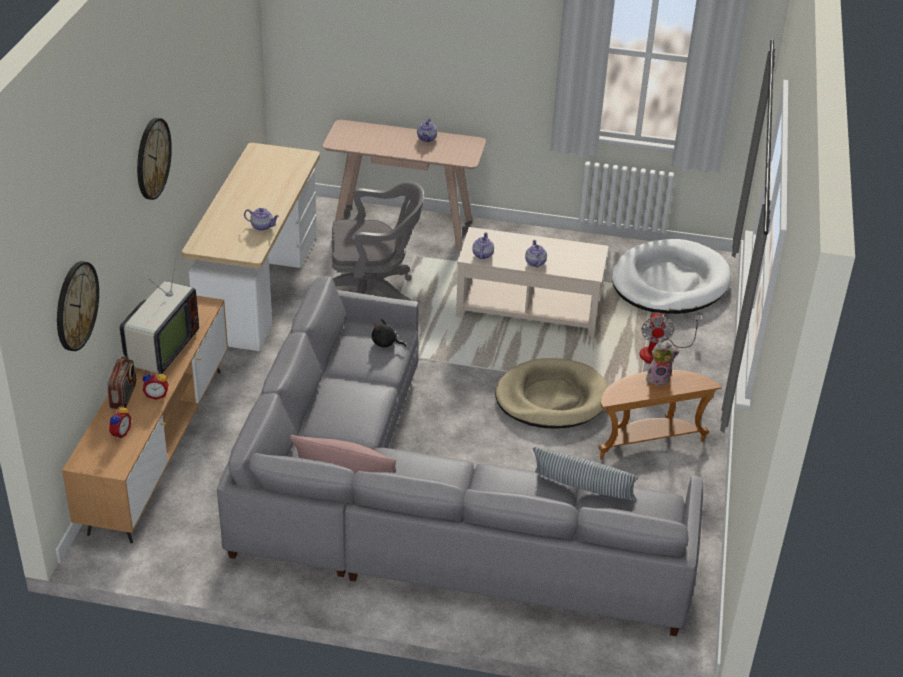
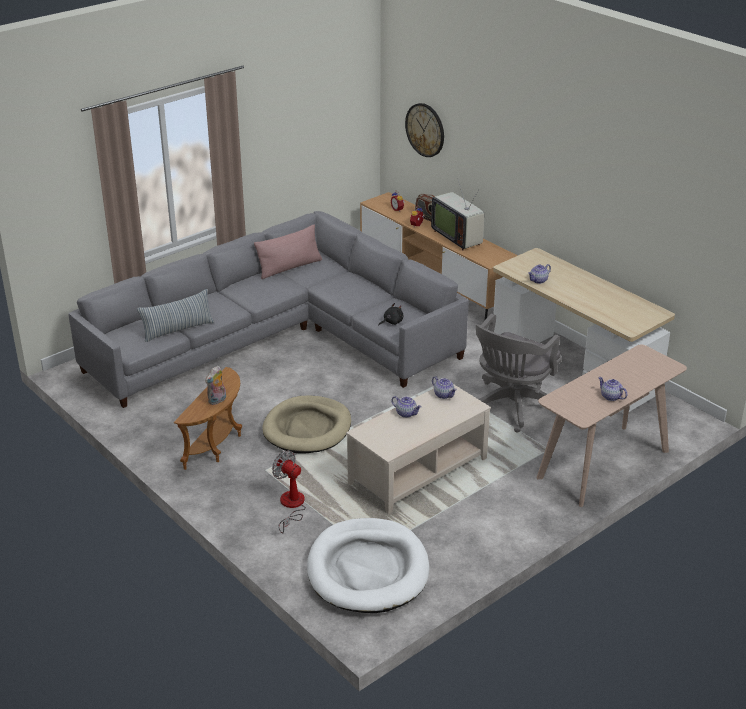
camera: 130 degrees right, 5 degrees down
(152, 158) = (526, 148): wall clock -> none

